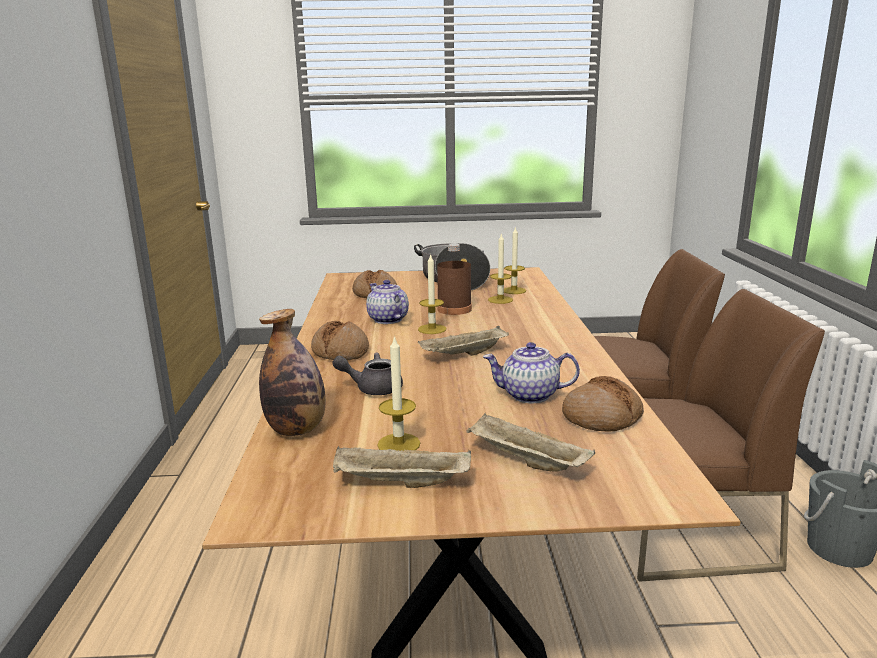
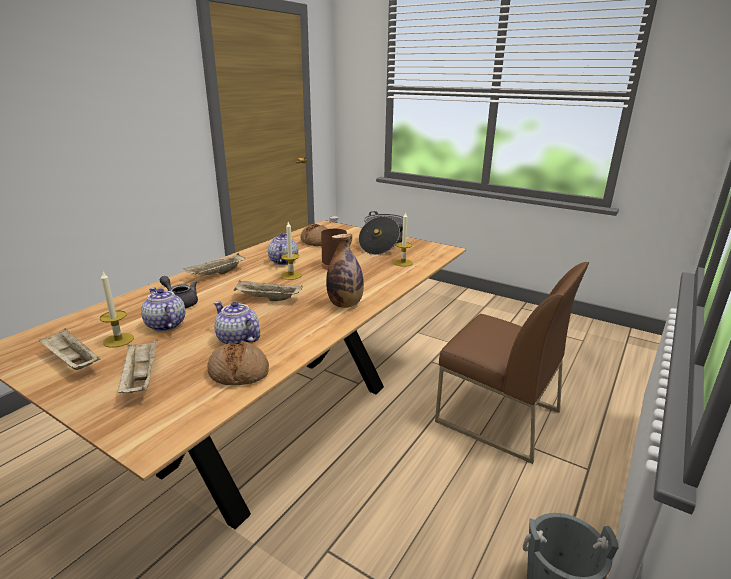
camera: 35 degrees right, 5 degrees up
(297, 430) = (103, 313): bottle -> bottle (345, 304)
(341, 352) = (216, 274): bread -> beige tray
(414, 412) = (165, 325): none -> teapot
(500, 300) = (378, 267): candle -> none
(681, 534) = (437, 502): brown chair -> none

